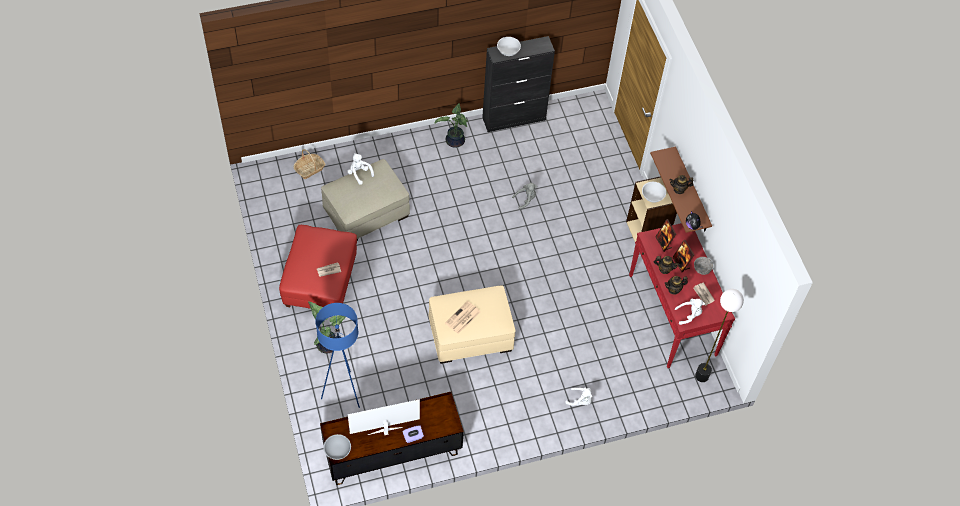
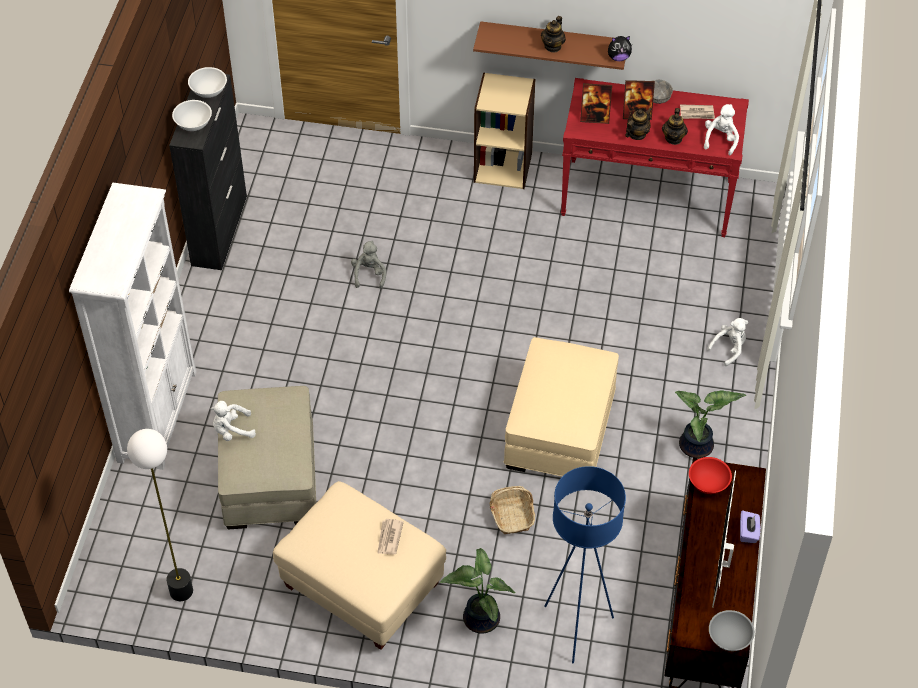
camera: 60 degrees left, 5 degrees down
(309, 169) = (136, 520): basket -> basket (512, 515)
(320, 282) = (362, 586): red ottoman -> beige ottoman
(377, 148) = (157, 415): none -> white bookcase
(436, 405) = (708, 483): none -> red bowl
(454, 142) = (212, 316): potted plant -> potted plant (697, 447)
(462, 318) = (568, 402): newspaper -> none
(652, 196) = (509, 101): white bowl -> white bowl (208, 90)
(702, 375) = (753, 208): floor lamp -> floor lamp (181, 590)

